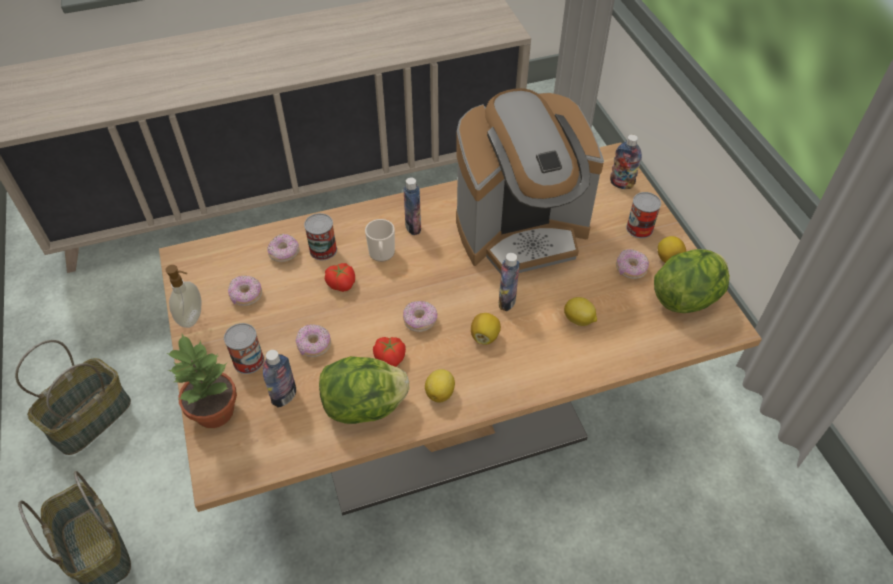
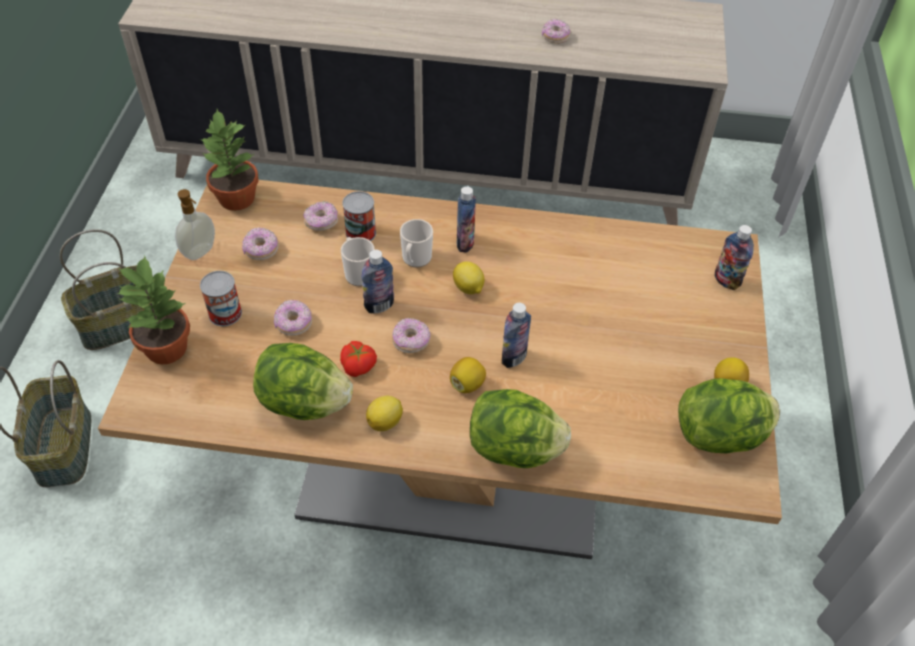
camera: 25 degrees right, 0 degrees up
(196, 261) = (236, 199): none -> potted plant
(284, 396) = (236, 361): bottle -> bottle (379, 305)
(342, 283) = (358, 273): tomato -> mug
(521, 232) = (577, 291): coffee machine -> none
(552, 371) = (515, 449): none -> lettuce
(579, 320) = (579, 409): lemon -> lemon (468, 288)
(630, 269) = (674, 378): donut -> donut (555, 37)
(639, 228) = (715, 337): can -> none

